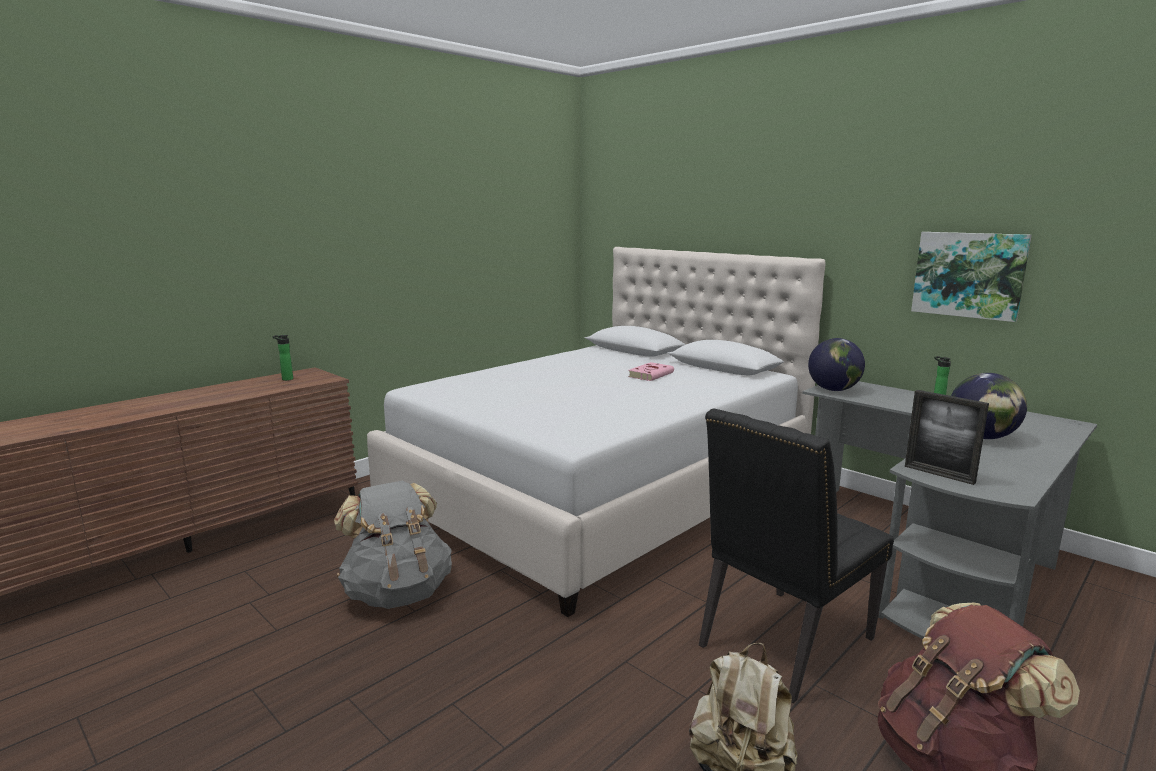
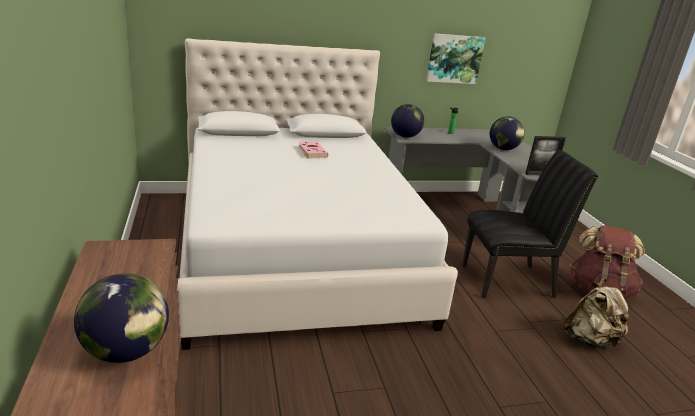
camera: 60 degrees left, 10 degrees up
(177, 405) = (127, 351): none -> globe
(286, 379) = (114, 266): bottle -> none
(398, 592) = (352, 387): grey backpack -> none
(786, 641) = (507, 281): black chair -> black chair turned 90 degrees counterclockwise

